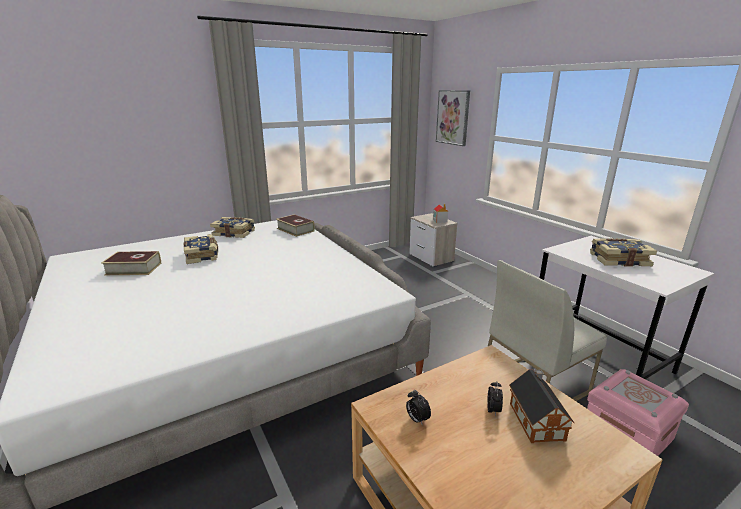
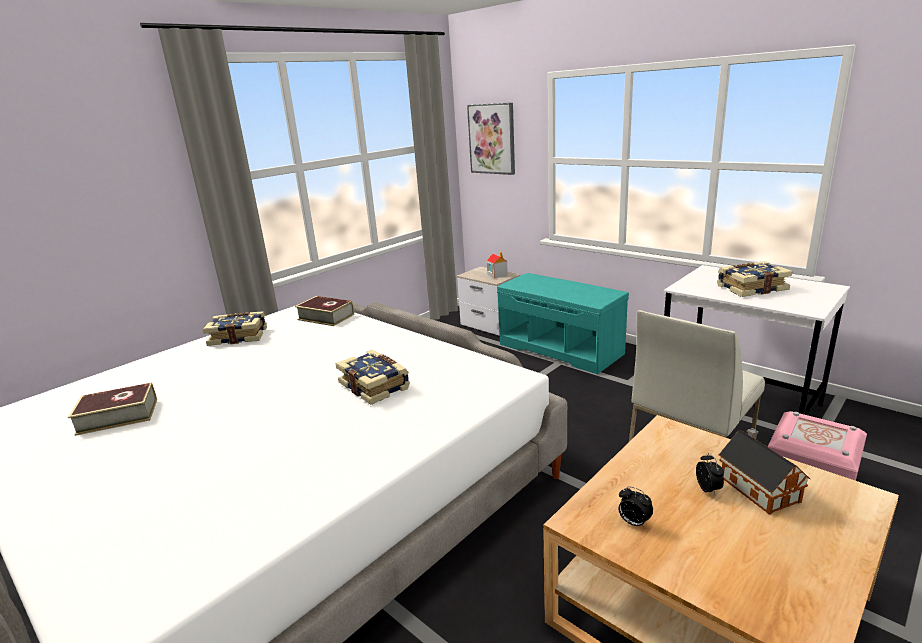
camera: 15 degrees left, 0 degrees up
(202, 255) = (215, 376): book -> book (375, 386)
(475, 284) = (561, 349): none -> turquoise bench

